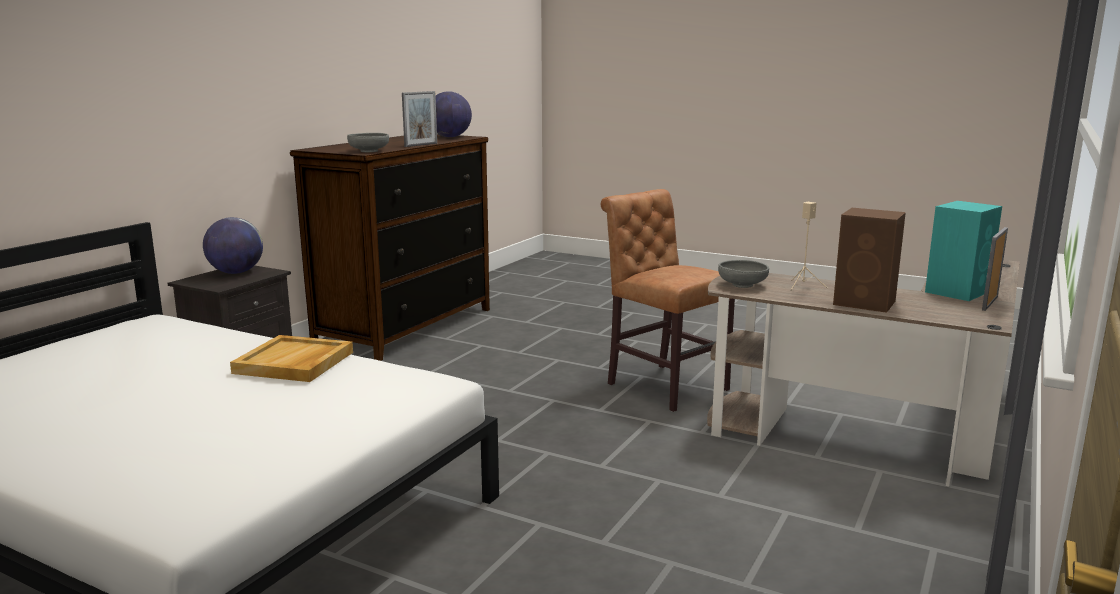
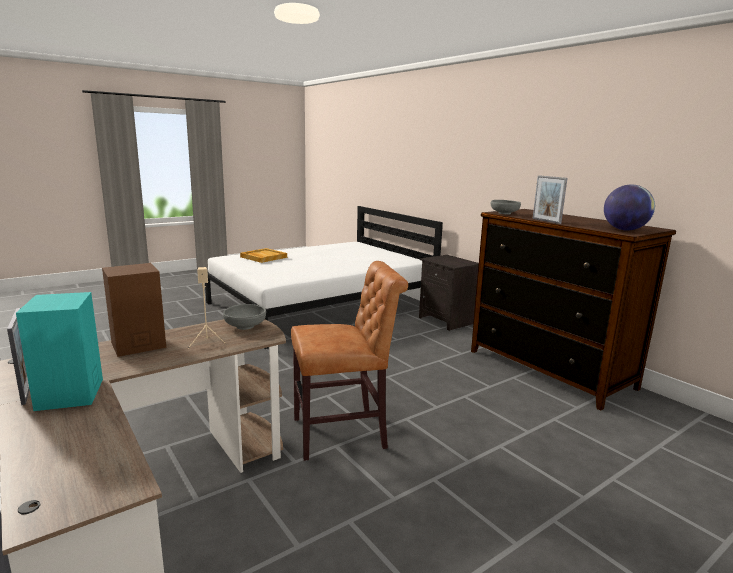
camera: 115 degrees right, 0 degrees up
(236, 272) = (458, 261): globe -> none
(294, 363) = (328, 270): beige tray -> beige tray (263, 257)

